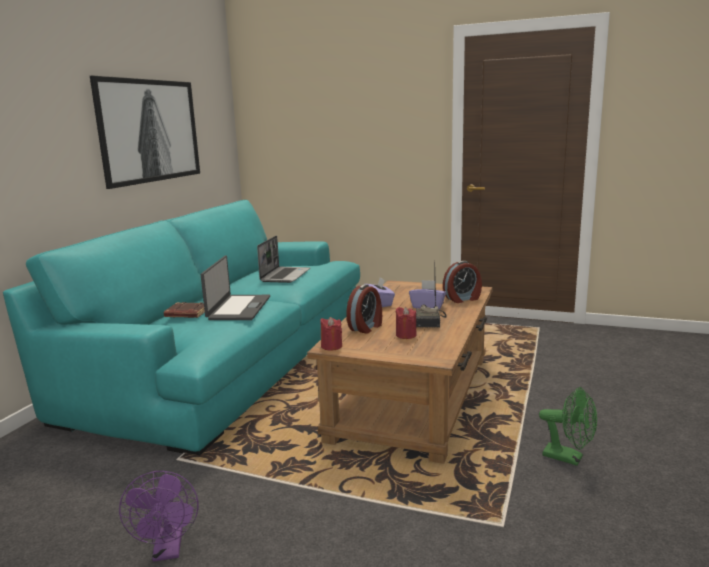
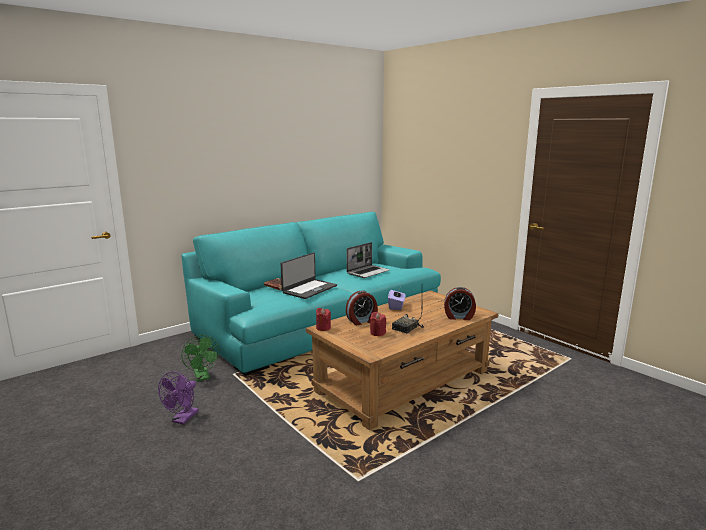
camera: 30 degrees right, 0 degrees up
(150, 131) = (302, 161): picture -> none
(427, 306) = (425, 316): purple tissue box -> none
(569, 458) = (459, 459): green fan -> green fan (203, 377)

